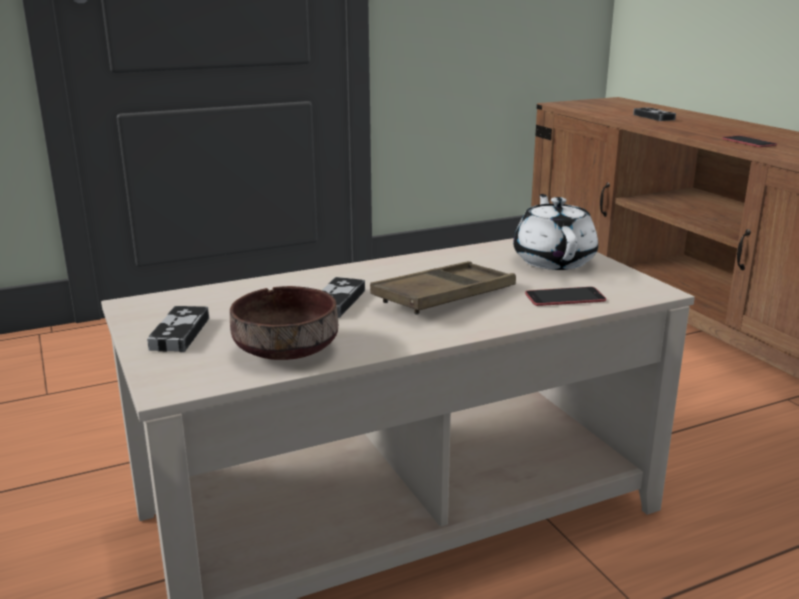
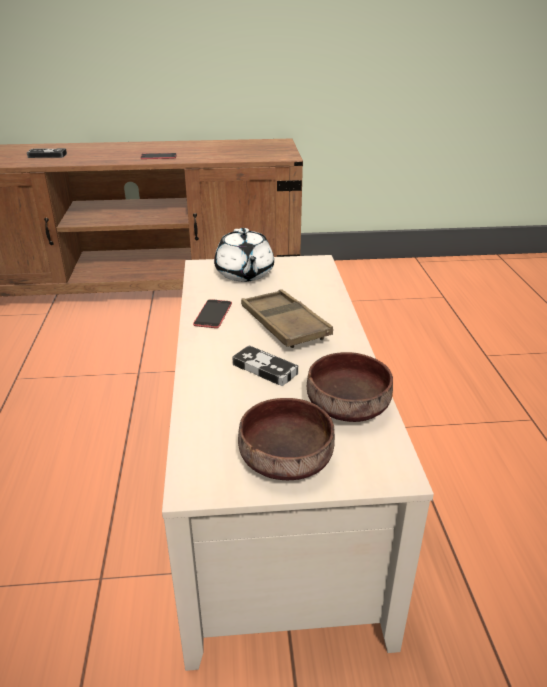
camera: 70 degrees left, 10 degrees up
(180, 333) = (288, 459): game controller -> brown bowl
(554, 260) = (244, 274): white teapot -> white teapot turned 120 degrees counterclockwise
(565, 297) = (312, 287): phone -> phone (213, 314)

